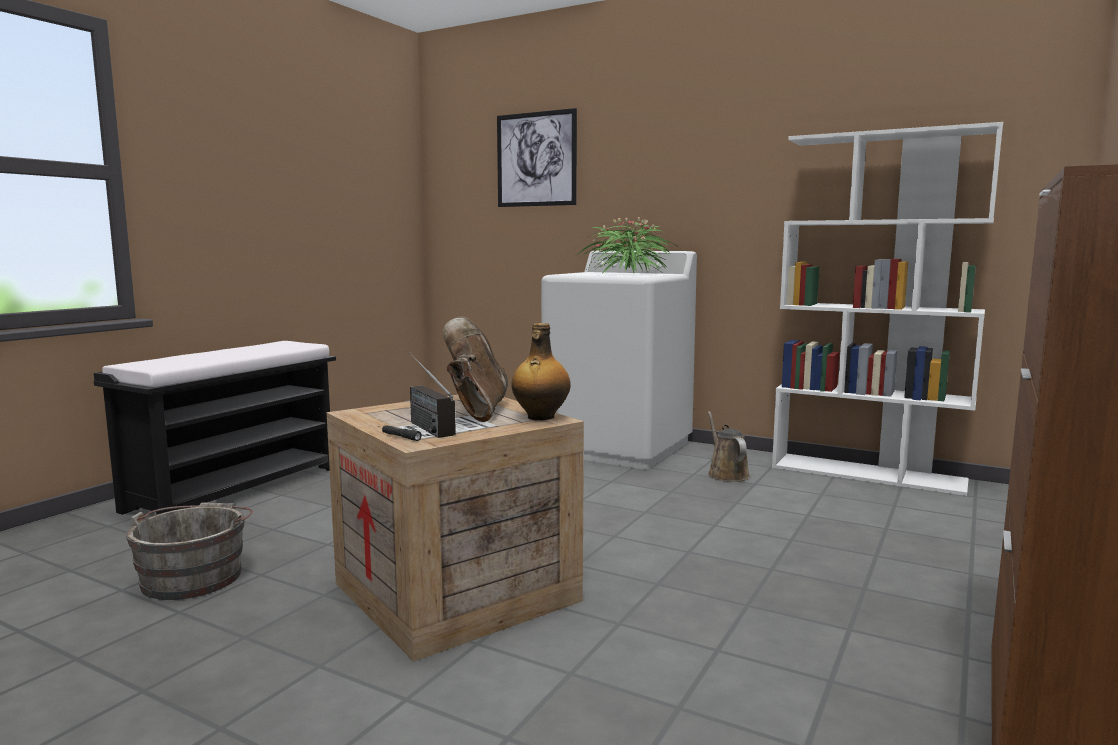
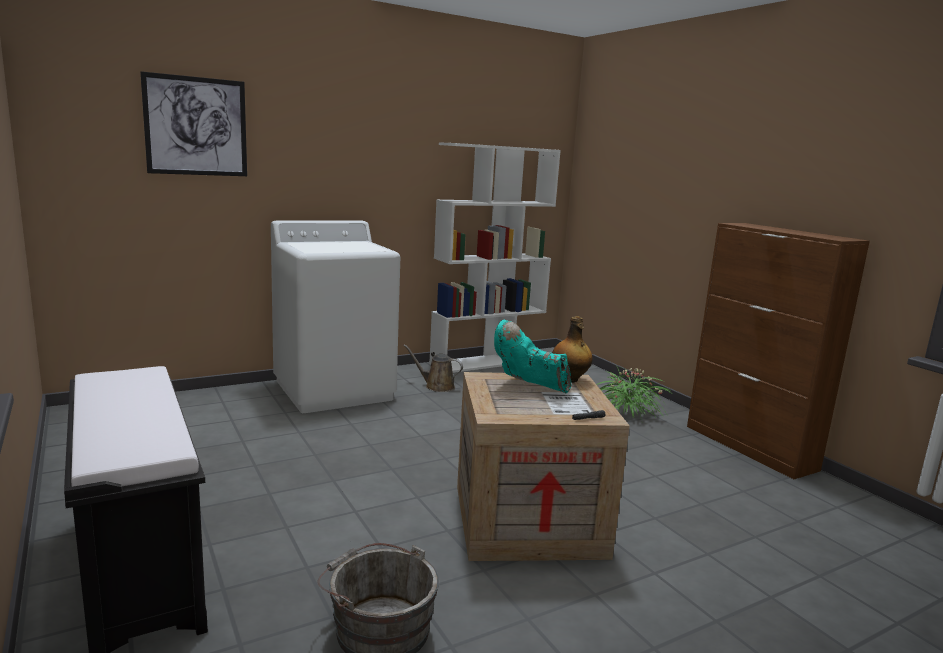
camera: 60 degrees left, 5 degrees up
(423, 424) = (557, 407): radio -> none
(476, 410) = (529, 387): brown boot -> turquoise boot
(628, 274) = (351, 246): potted plant -> potted plant (627, 412)

